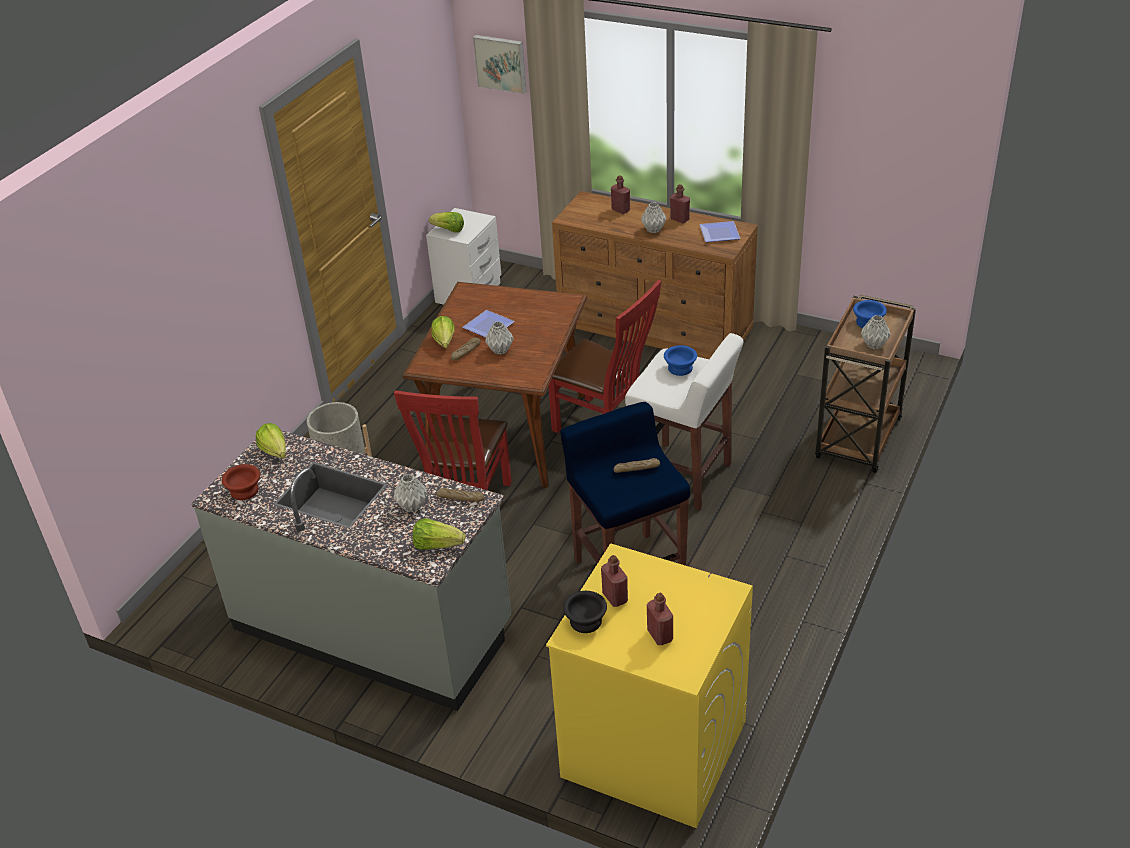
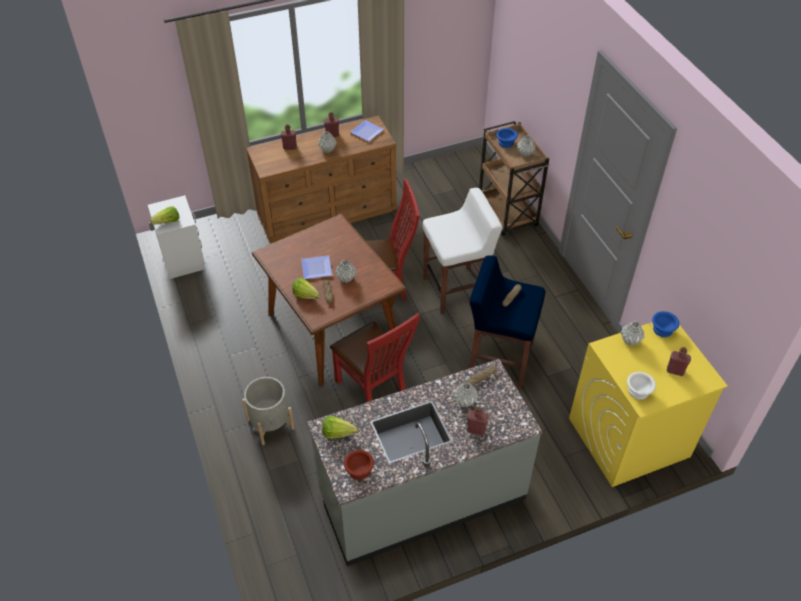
camera: 50 degrees left, 10 degrees up
(437, 545) = (510, 412): lettuce -> none
(501, 63) = (153, 81): picture -> none
(587, 621) = (638, 390): black bowl -> white bowl
(615, 597) = (632, 368): red bottle -> red bottle (476, 430)
(659, 572) = (630, 340): none -> grey vase
(681, 368) = (450, 225): blue bowl -> blue bowl (662, 329)

